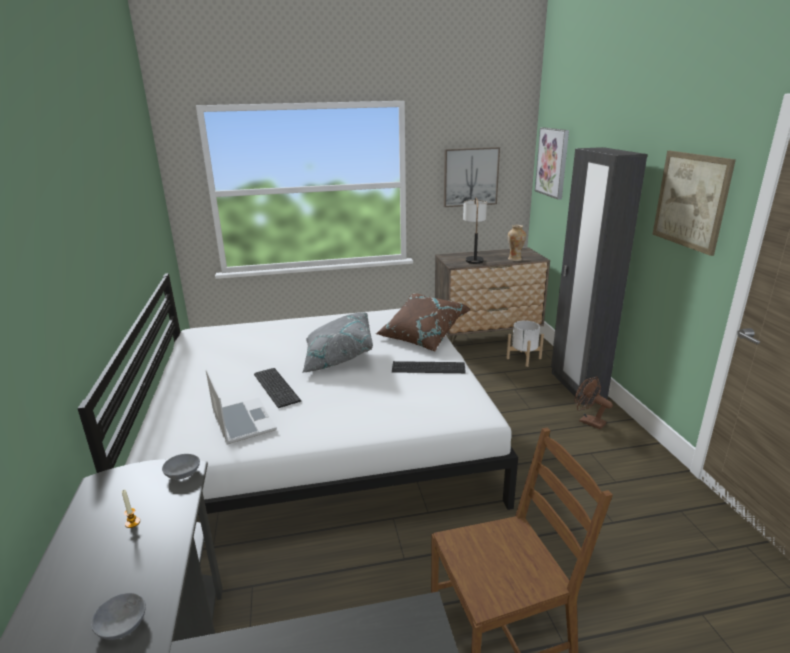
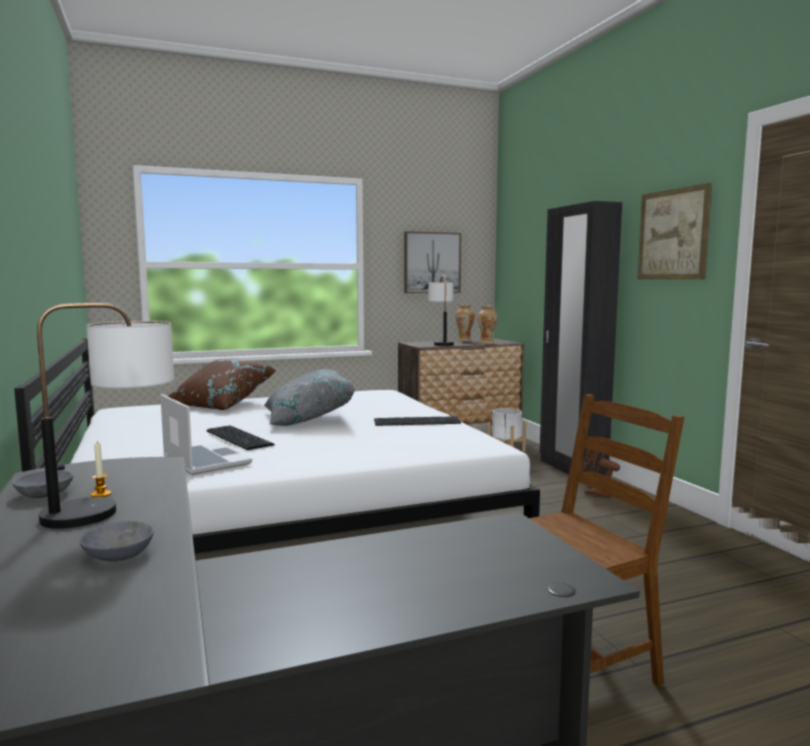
camera: 10 degrees left, 15 degrees down
(137, 549) = (116, 509): none -> table lamp
(184, 472) = (156, 464): grey bowl -> grey bowl (46, 493)
(422, 336) = (399, 404): brown pillow -> brown pillow (220, 404)
(496, 253) = (464, 341): none -> vase
(552, 162) = (517, 244): picture -> none

